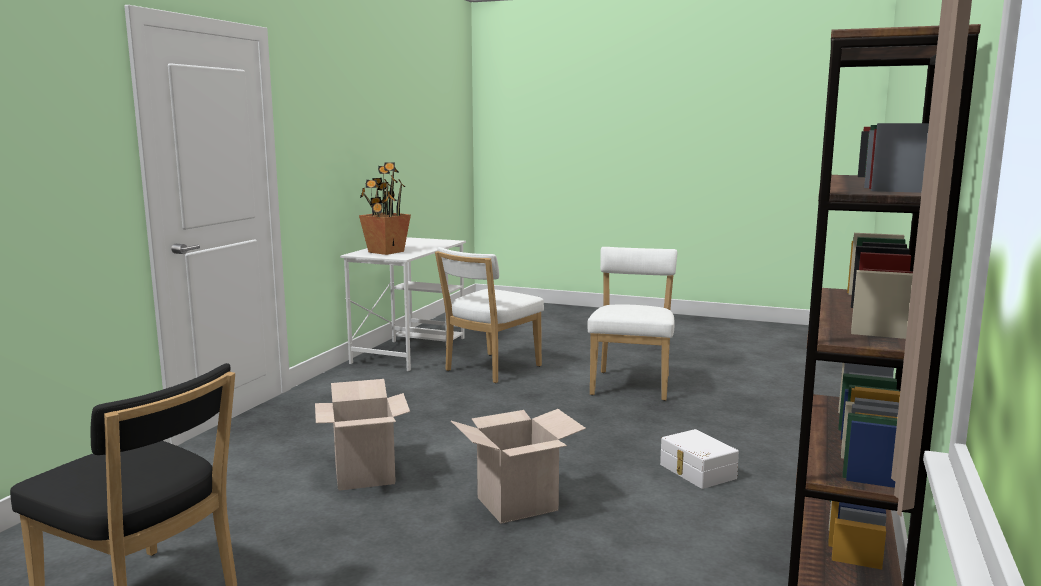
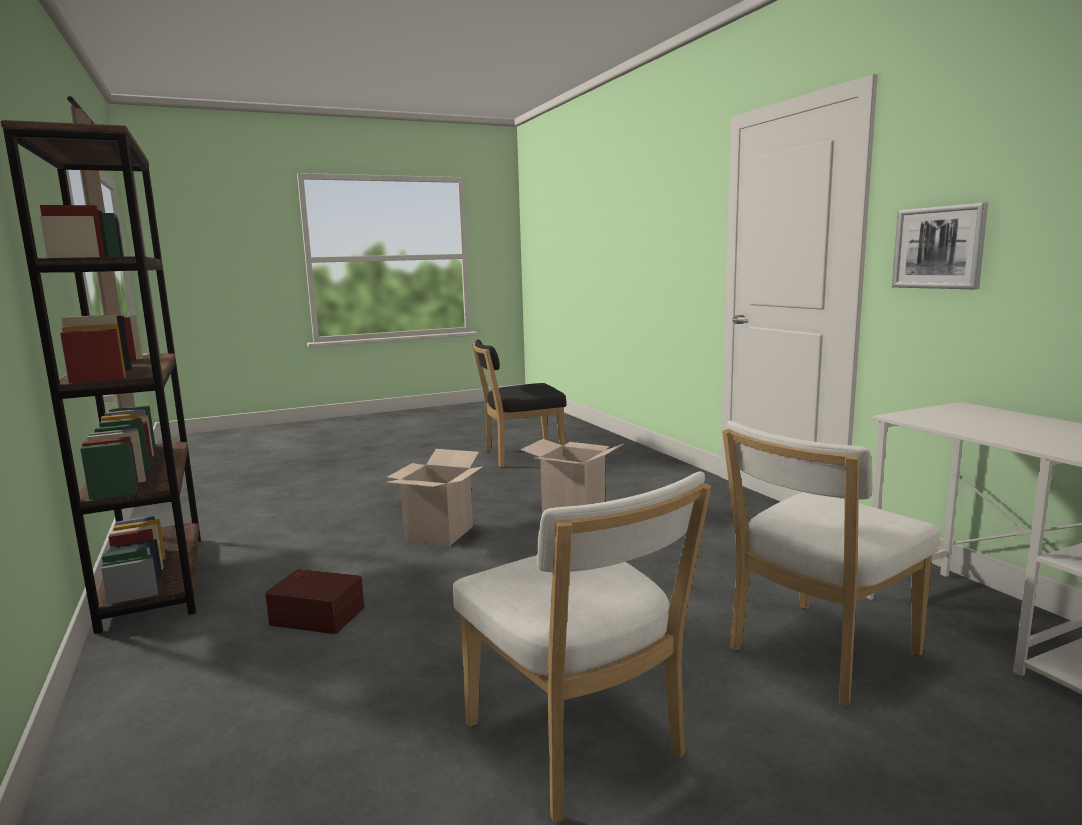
camera: 135 degrees right, 0 degrees up
(314, 161) = (938, 247): none -> picture
(385, 252) = (978, 417): potted plant -> none
(489, 369) = (817, 654): white chair -> white chair turned 120 degrees counterclockwise
(696, 472) = (318, 615): white storage box -> brown storage box

